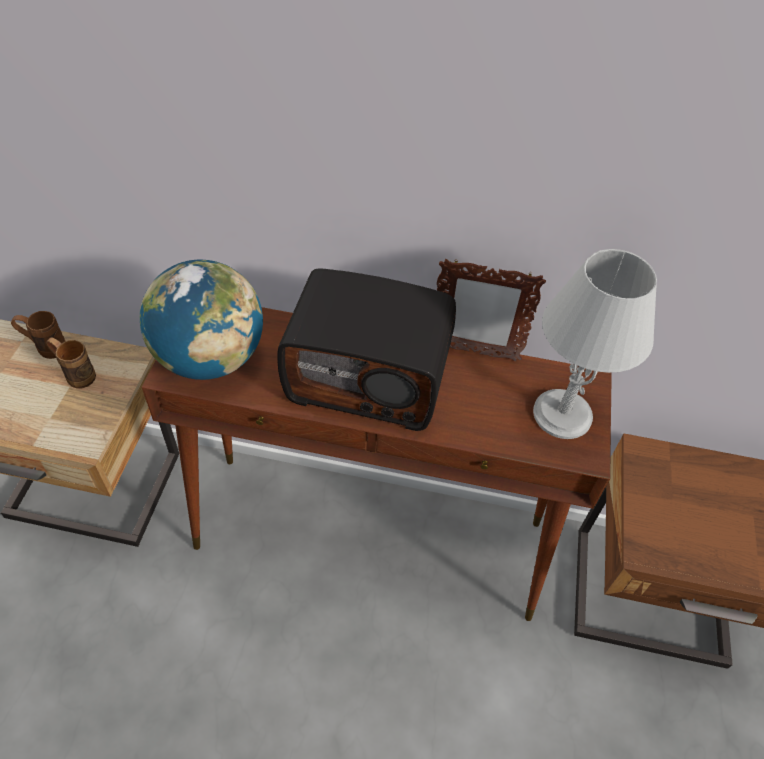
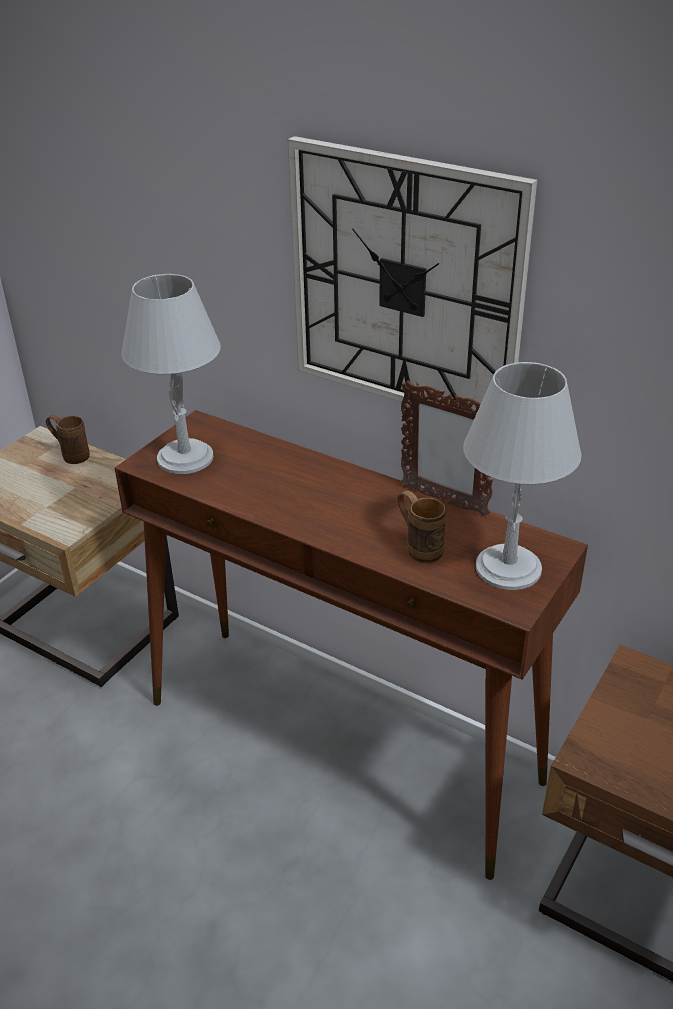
camera: 25 degrees right, 15 degrees down
(76, 374) = (85, 479): brown mug -> brown mug (418, 547)
(210, 358) = (185, 458): globe -> grey table lamp
(369, 376) = (325, 499): radio -> none
(437, 167) = (405, 285): none -> wall clock

